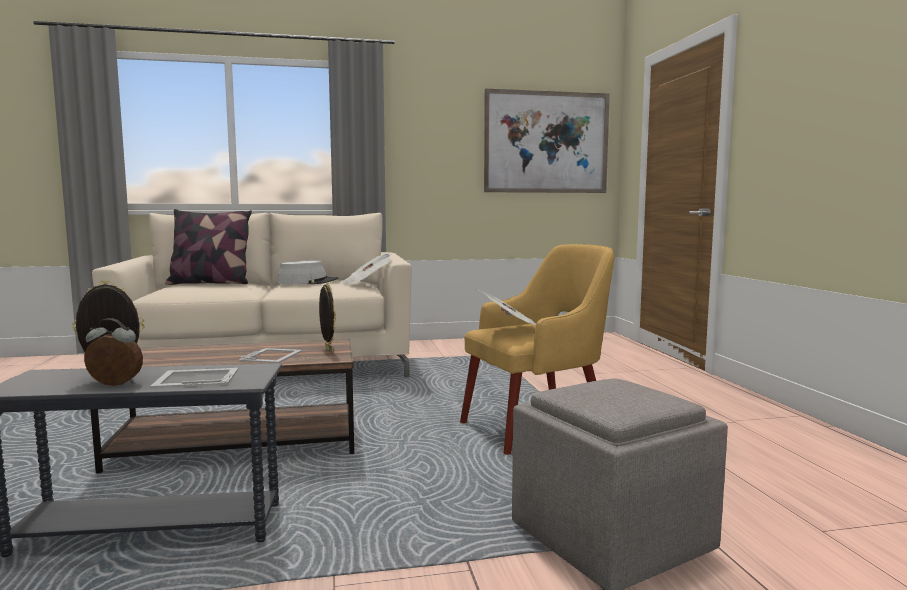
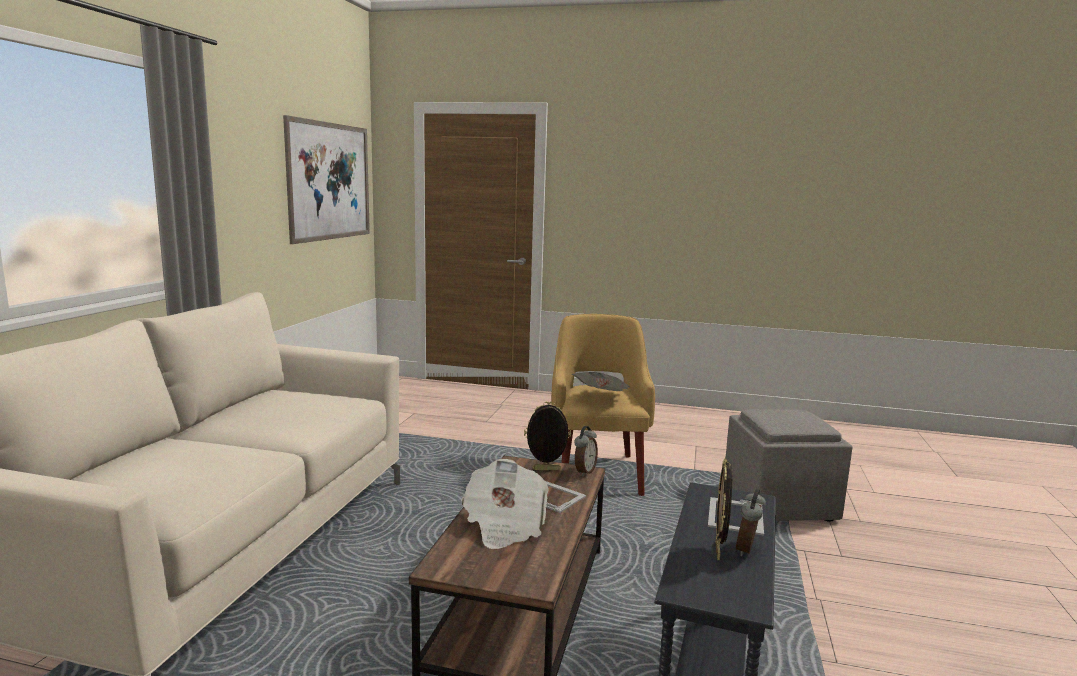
camera: 65 degrees left, 5 degrees up
(210, 283) = (132, 462): pillow -> none
(308, 282) = (263, 411): grey hat -> none
(335, 357) = (584, 471): none -> alarm clock
(366, 283) = (329, 391): newspaper -> newspaper (504, 525)

